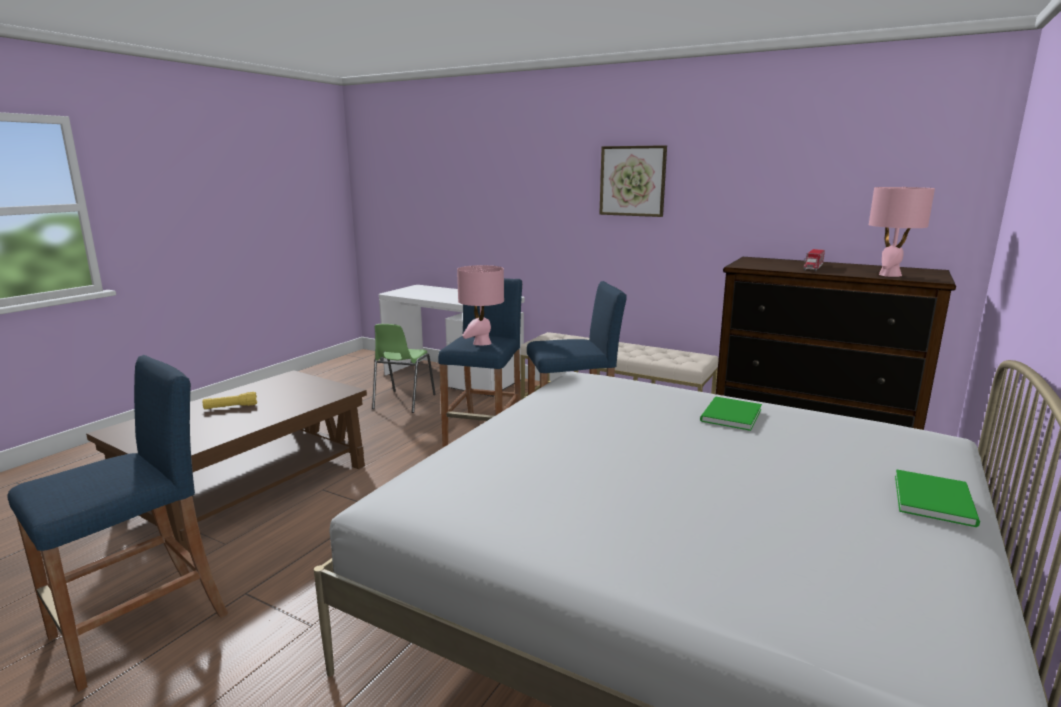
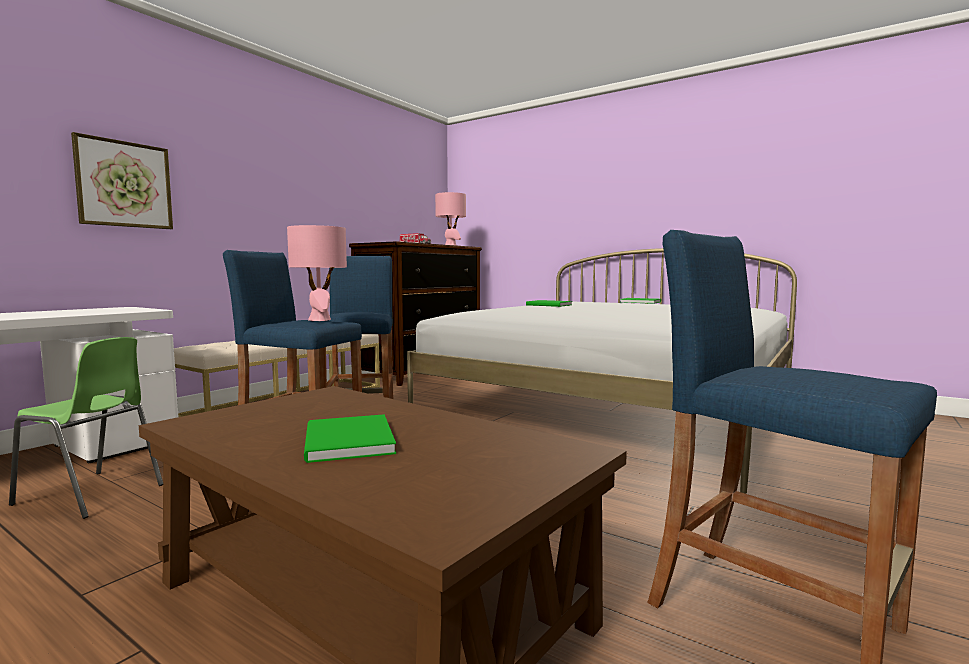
camera: 85 degrees left, 10 degrees down
(231, 407) = (346, 442): yellow flashlight -> green book
(632, 181) = (256, 169): picture -> picture (124, 184)

